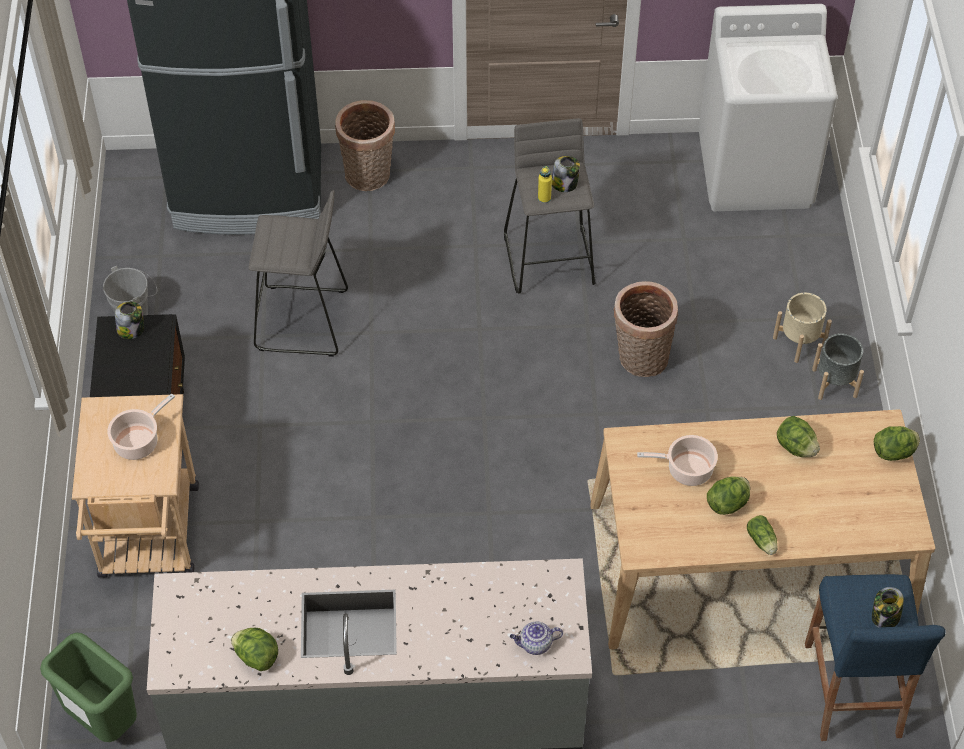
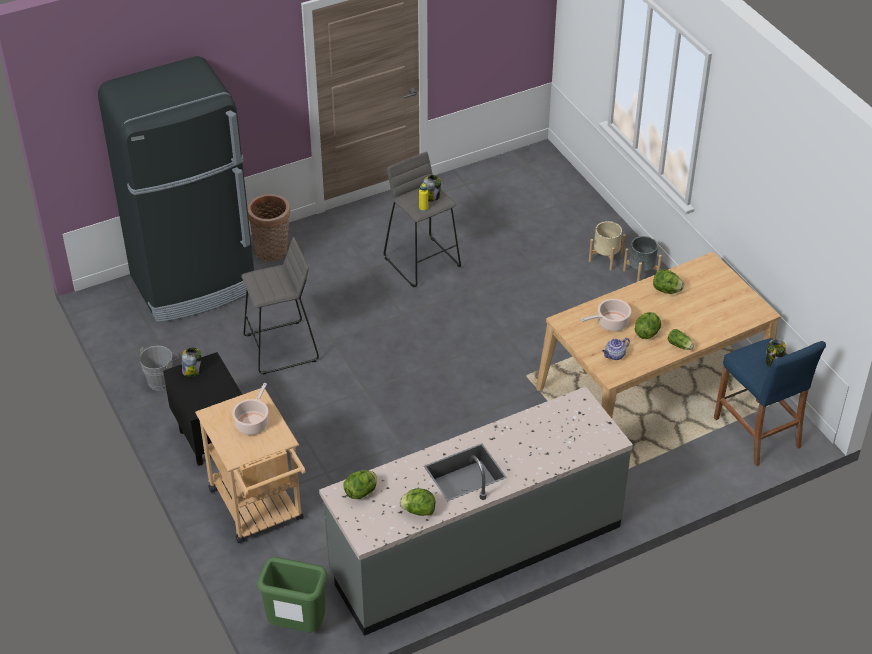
camera: 25 degrees left, 10 degrees down
(535, 644) = (588, 441): teapot -> teapot (614, 355)
(640, 359) = (515, 299): basket -> none
(756, 171) = (520, 174): white washing machine -> none
(894, 452) = (724, 274): lettuce -> lettuce (361, 492)

